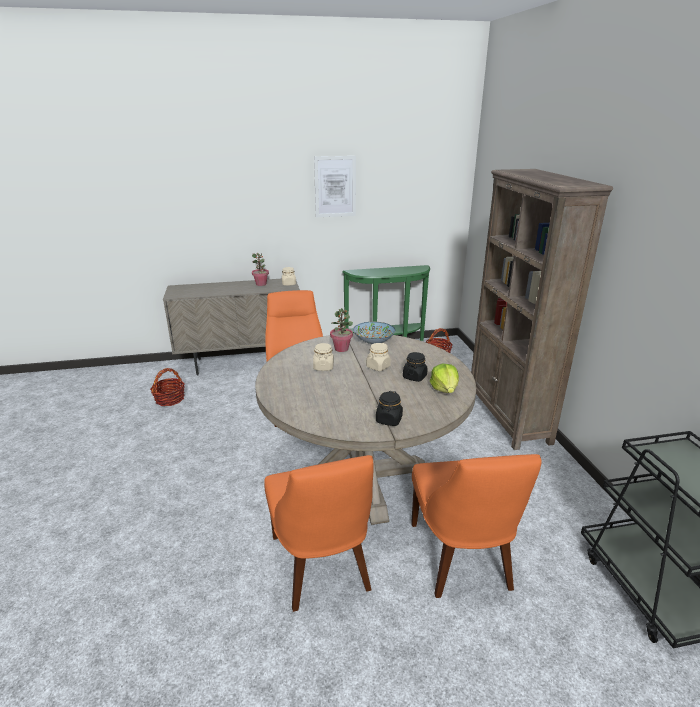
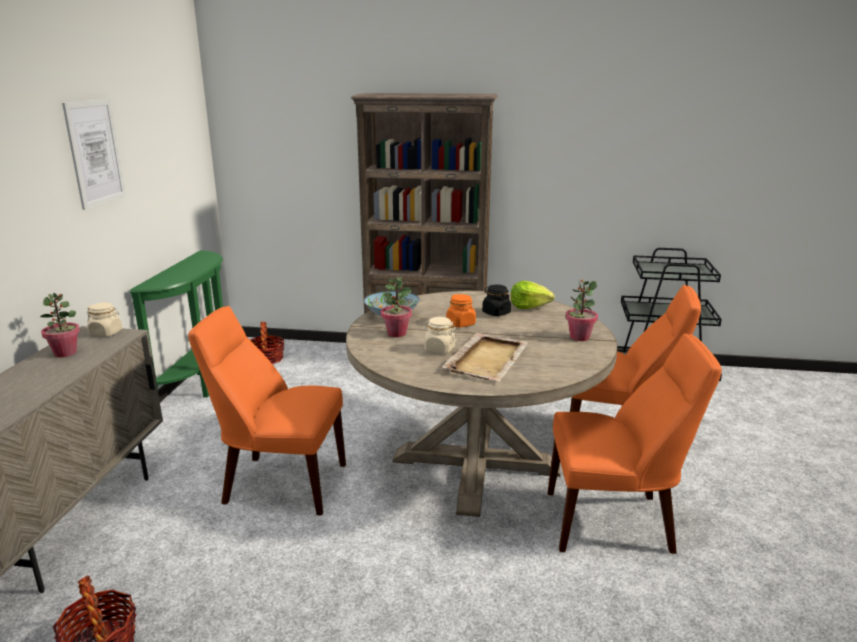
camera: 70 degrees left, 5 degrees down
(316, 386) = (487, 359): none -> beige tray
(378, 367) = (461, 324): beige jar -> orange jar
(389, 420) = (579, 337): black jar -> potted plant

